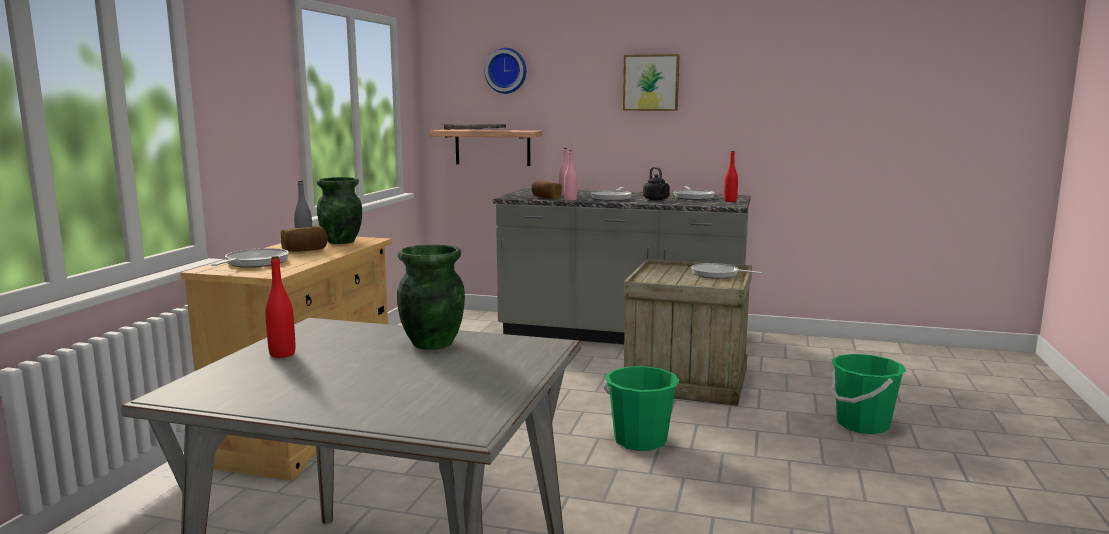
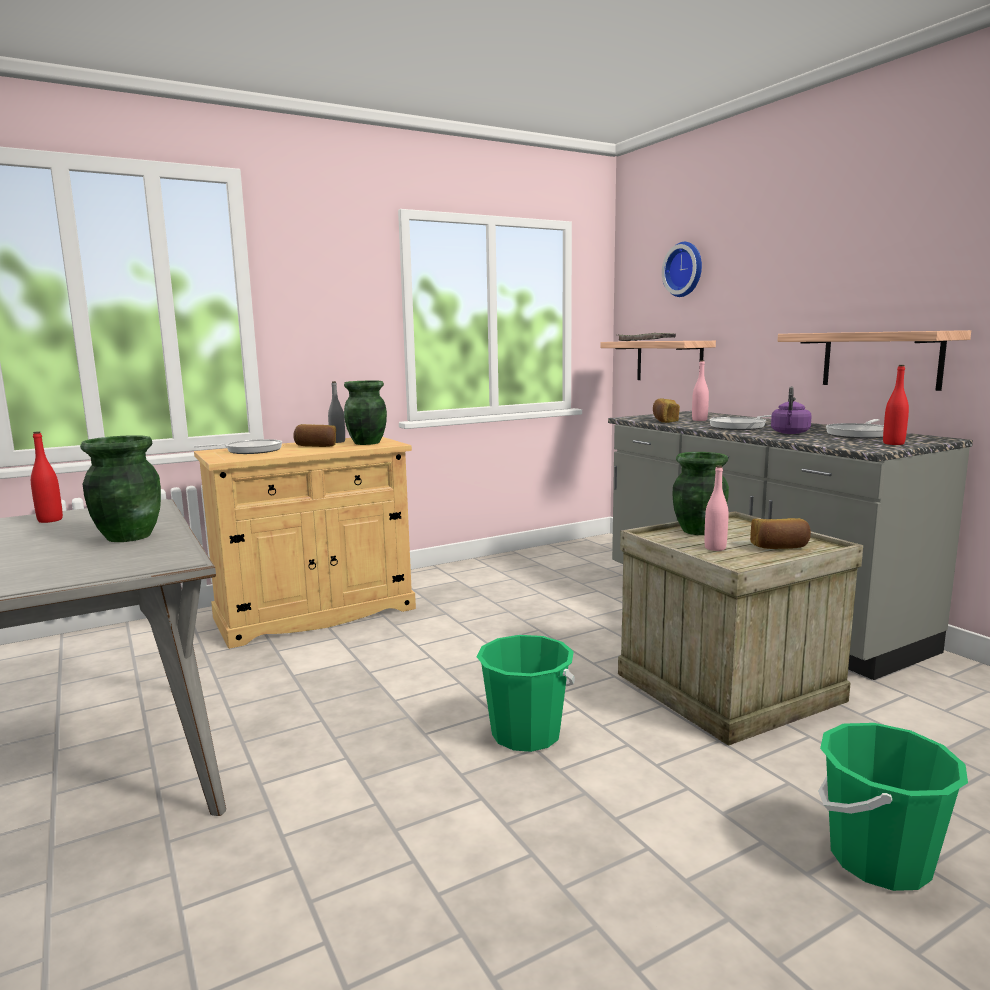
camera: 45 degrees right, 0 degrees up
(570, 199) = (681, 424): pink bottle -> pink bottle (715, 548)
(651, 82) = (840, 269): picture -> none
(656, 199) = (790, 433): black kettle -> purple kettle
(656, 274) = (697, 531): none -> green vase
(685, 146) = (880, 359): none -> shelf
(717, 274) = (779, 547): frying pan -> bread

